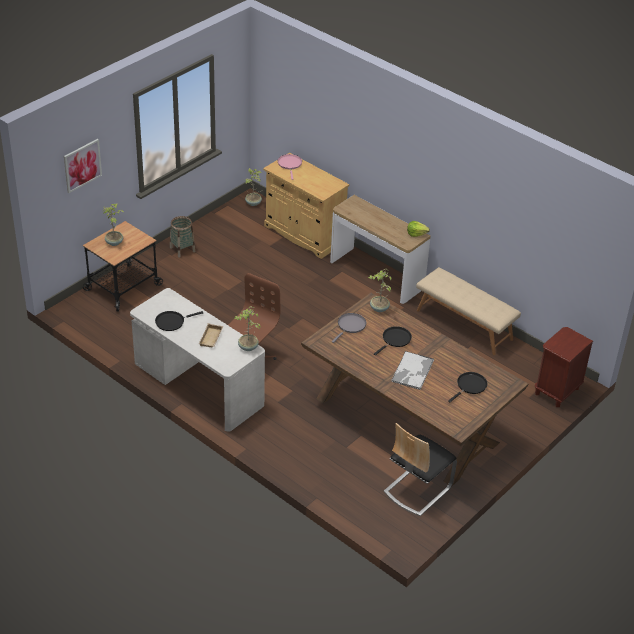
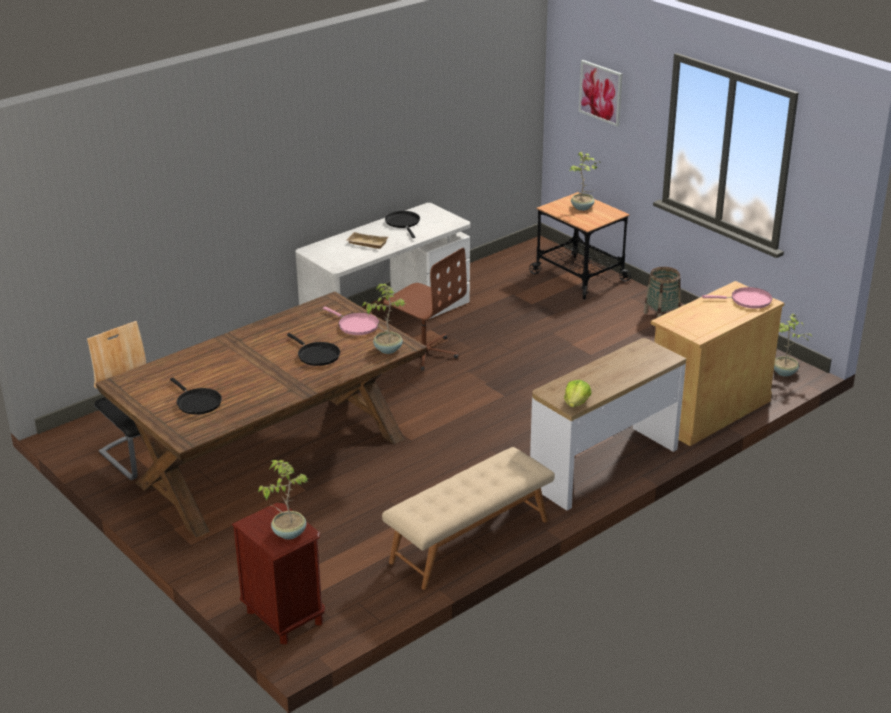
camera: 100 degrees right, 10 degrees down
(248, 347) = (342, 263): potted plant -> potted plant (288, 533)
(350, 326) = (356, 325): grey frying pan -> pink frying pan
(412, 371) = (247, 362): tray -> none

